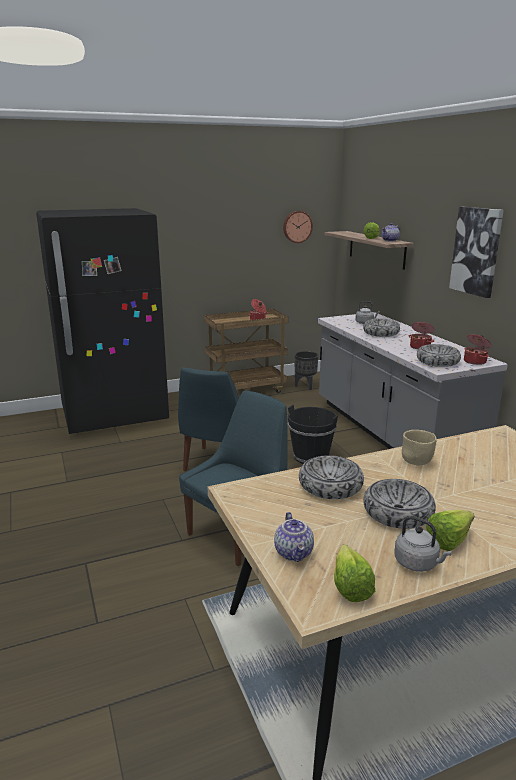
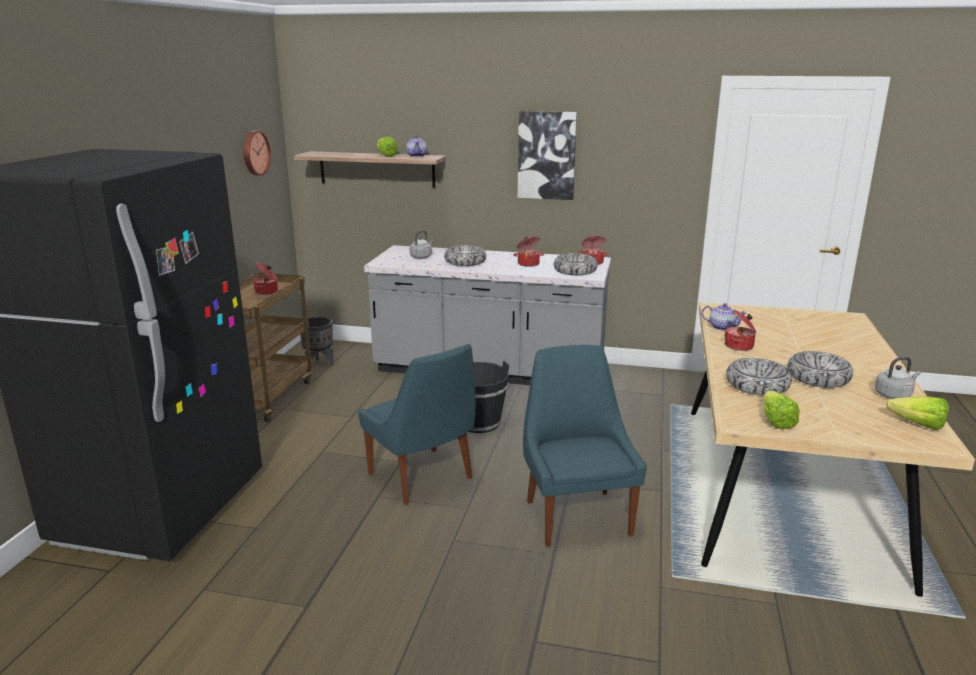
camera: 55 degrees left, 0 degrees up
(294, 553) = (861, 429): teapot -> teapot (722, 327)
(417, 462) = (739, 346): beige bowl -> cooking pot
(452, 540) = (867, 375): lettuce -> lettuce (775, 420)

